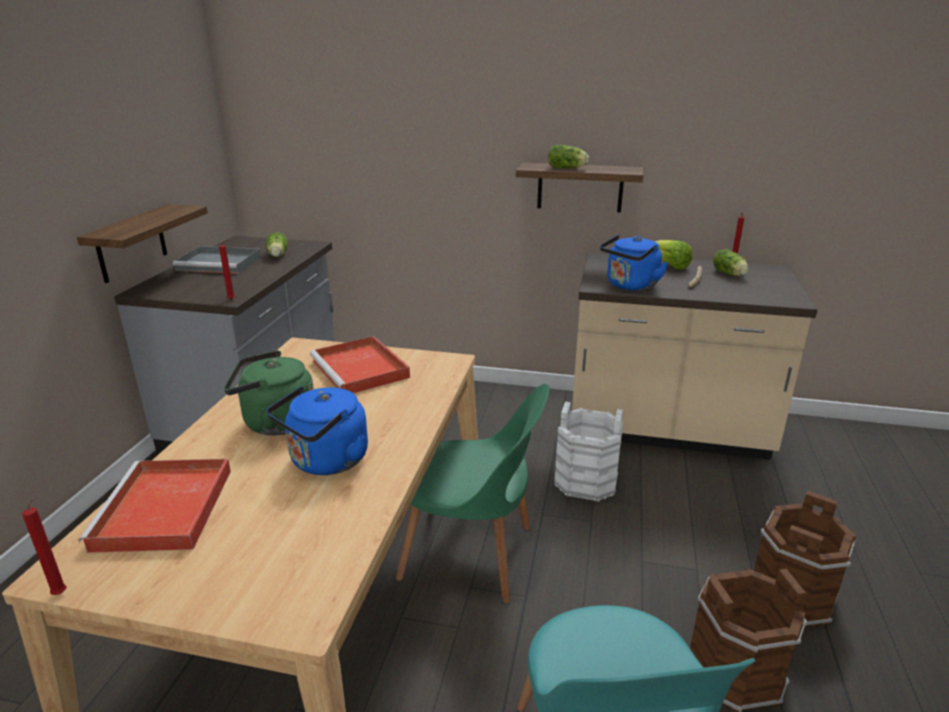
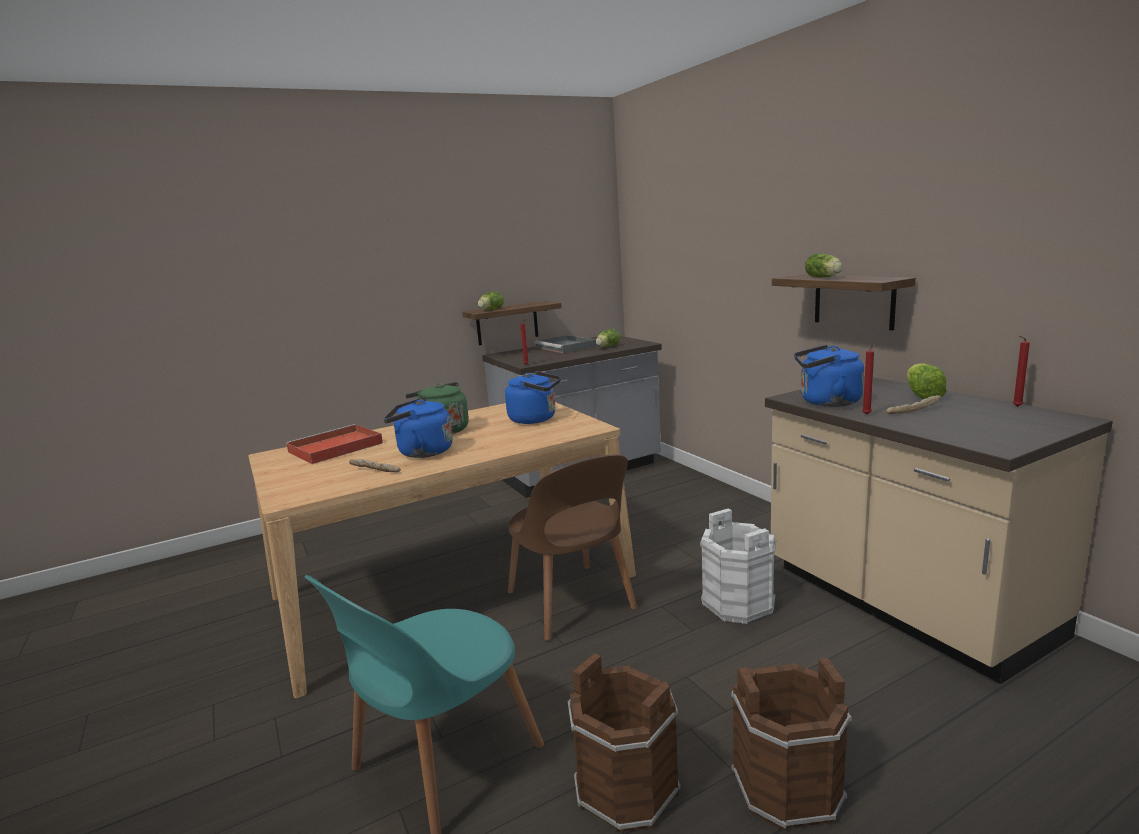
camera: 50 degrees right, 10 degrees down
(62, 592) = (258, 460): red candle -> red candle (867, 414)
(329, 514) = (375, 471): none -> bread
(361, 369) = (536, 419): red tray -> blue kettle
(472, 554) = (572, 603): green chair -> brown chair
(730, 274) = (983, 413): lettuce -> lettuce (490, 310)

